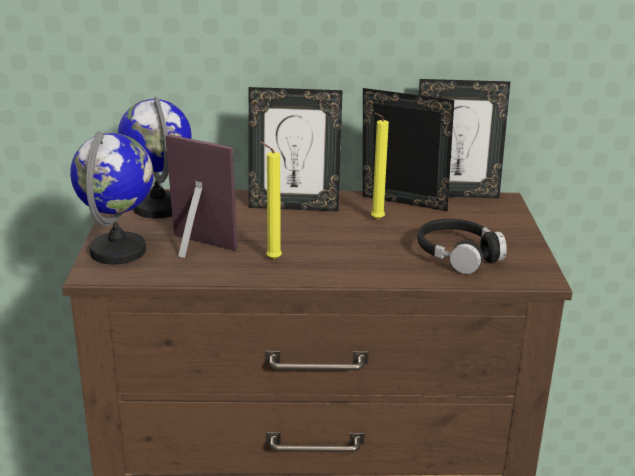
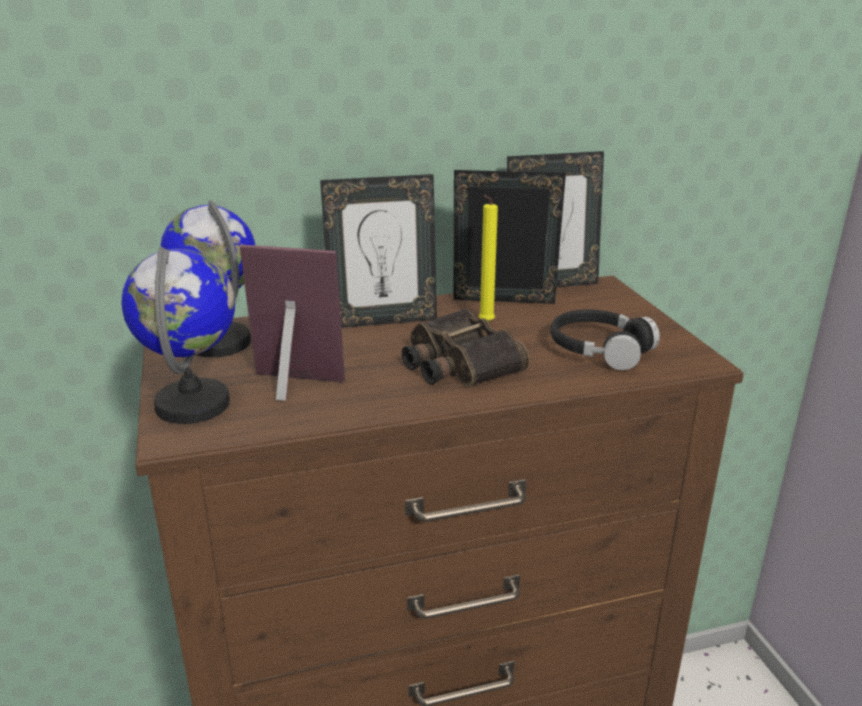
camera: 15 degrees left, 0 degrees up
(271, 259) = (393, 386): yellow candle -> none
(332, 249) = (457, 363): none -> binoculars

